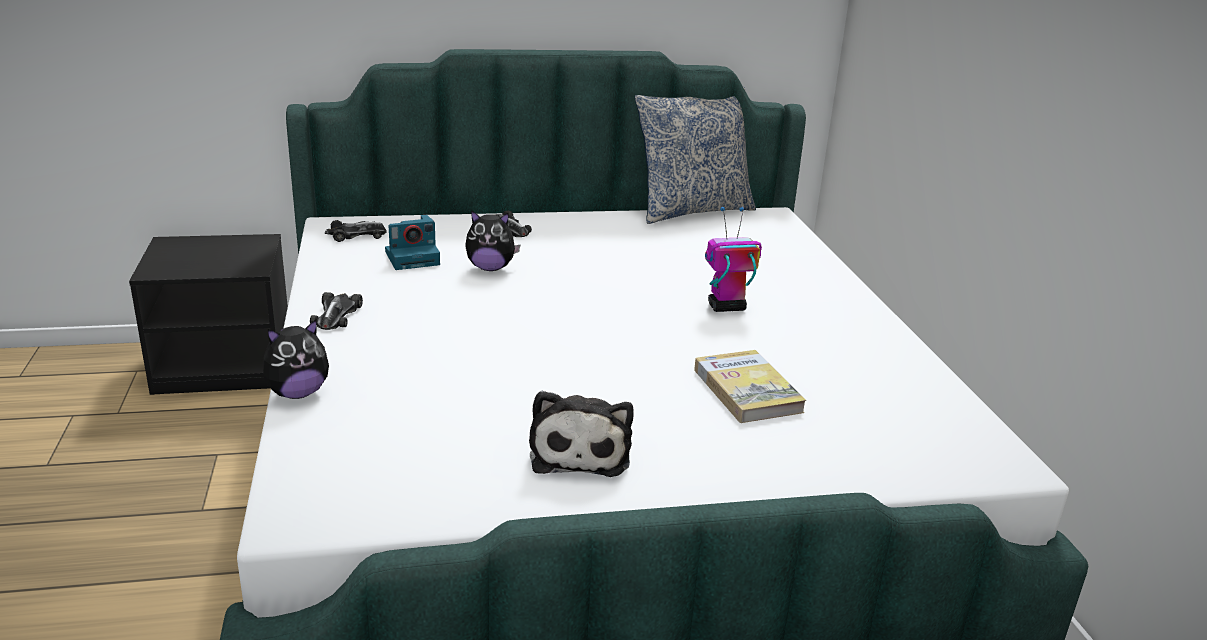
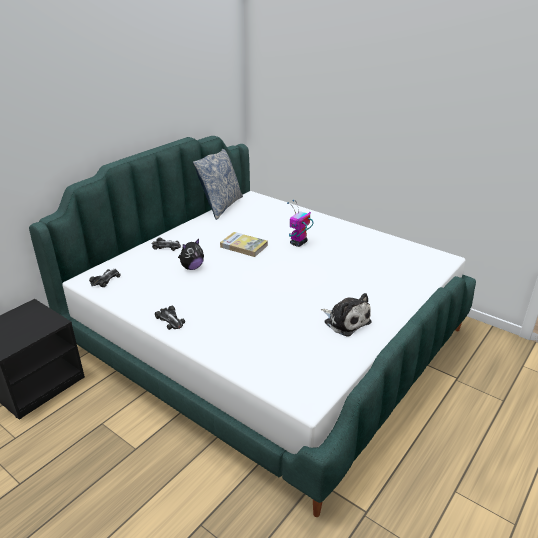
camera: 40 degrees left, 5 degrees up
(297, 393) = (219, 359): plush toy -> none
(413, 258) = (152, 278): camera -> none
(747, 390) = (353, 271): book -> book (244, 246)

